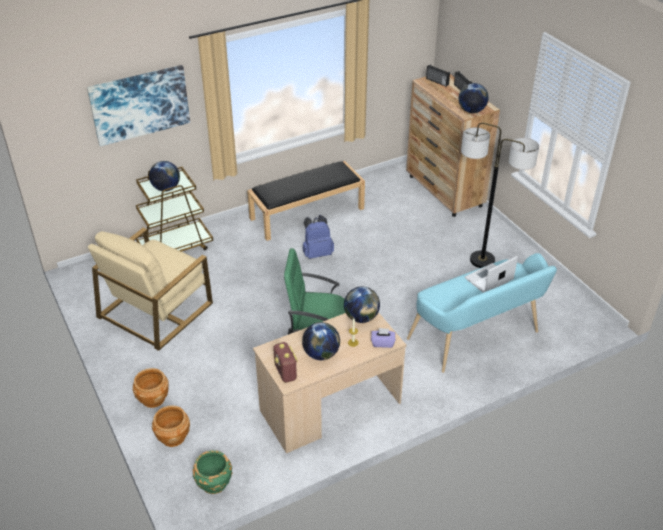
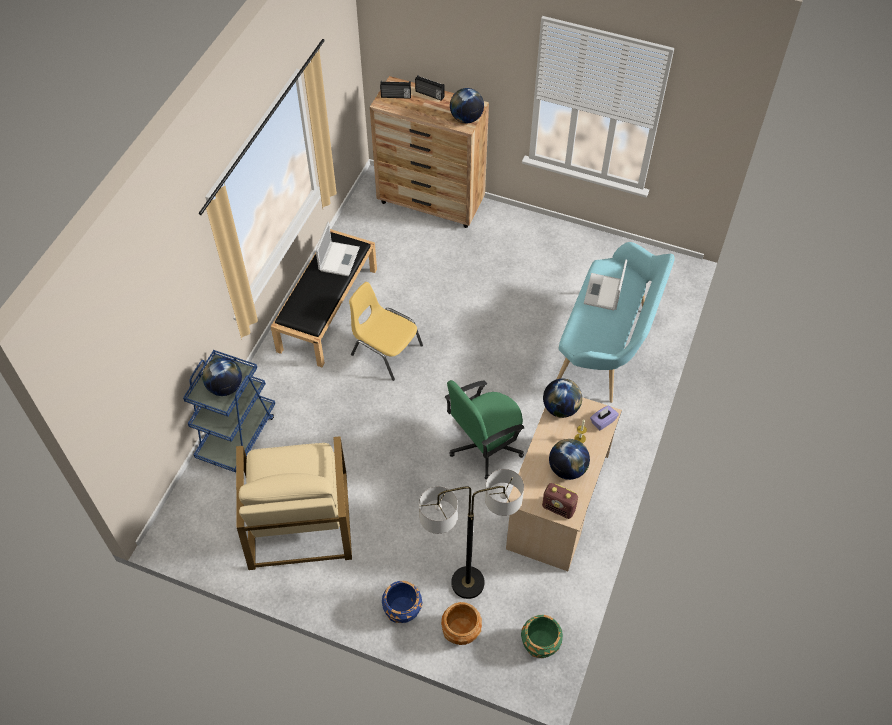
camera: 40 degrees left, 15 degrees up
(140, 104) = (167, 318): picture -> none
(153, 399) = (402, 610): brown planter -> blue planter
(176, 246) = (237, 435): brown cart -> blue cart
(317, 253) = (385, 350): blue backpack -> yellow chair
(329, 176) = (339, 258): none -> laptop
(482, 260) = (536, 262): floor lamp -> floor lamp (468, 583)

